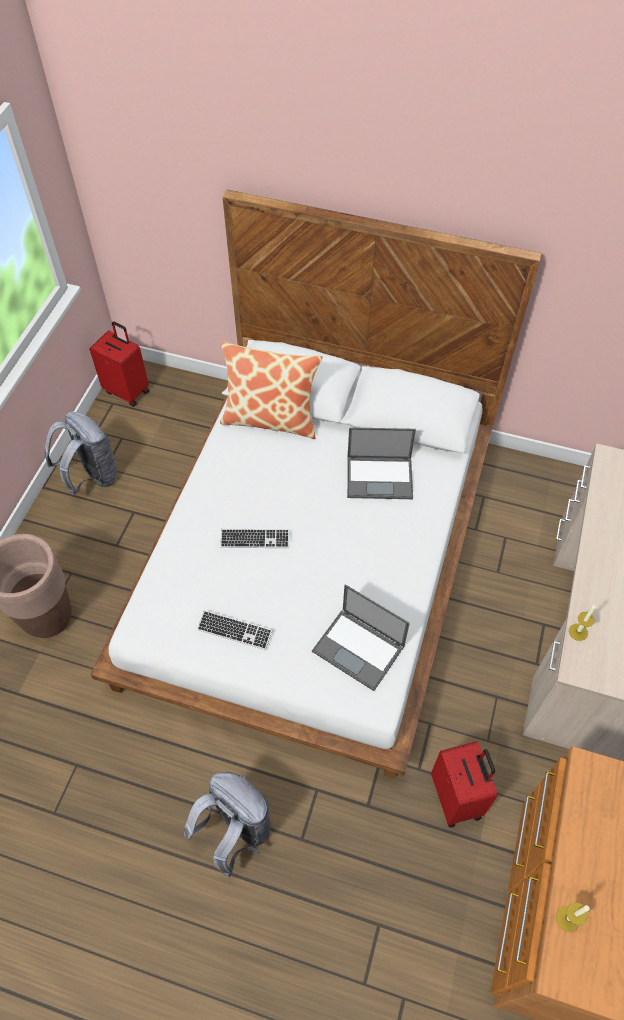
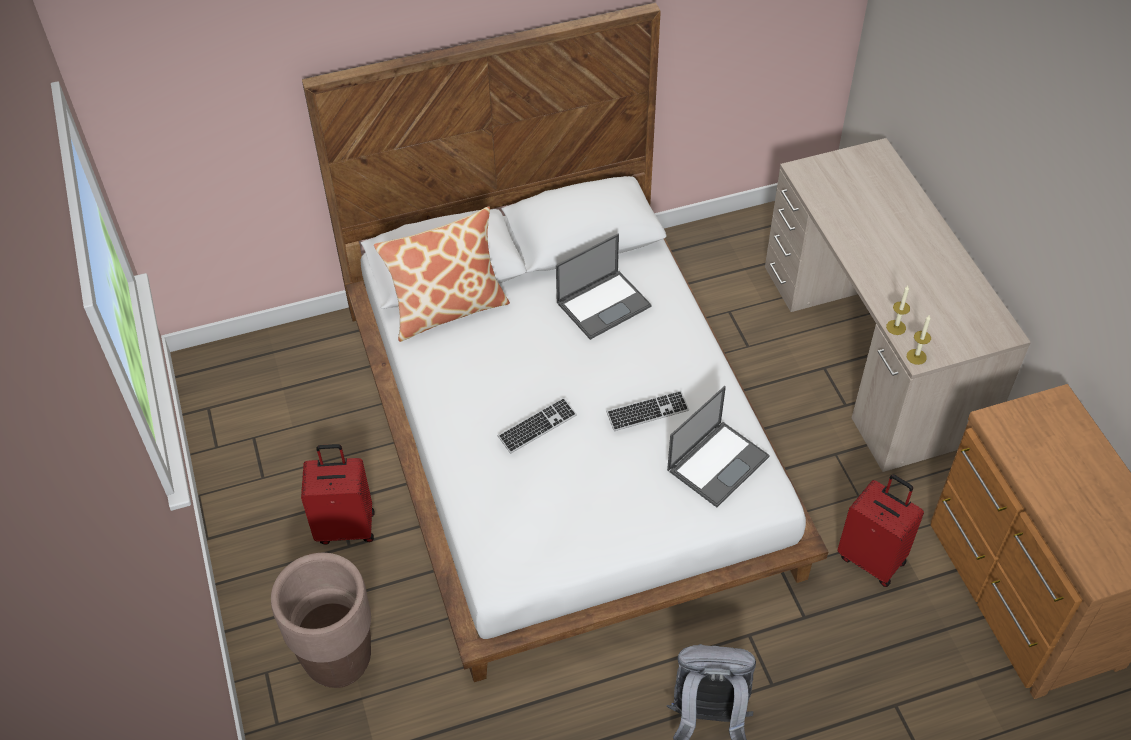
camera: 35 degrees left, 5 degrees down
(91, 477) = (255, 495): grey backpack -> none
(128, 391) = (214, 385): red suitcase -> red suitcase (346, 526)
(234, 631) = (592, 517): keyboard -> keyboard (647, 412)
(359, 649) = (718, 462): laptop -> laptop turned 45 degrees counterclockwise
(567, 918) = (1071, 536): candle -> candle (916, 356)

